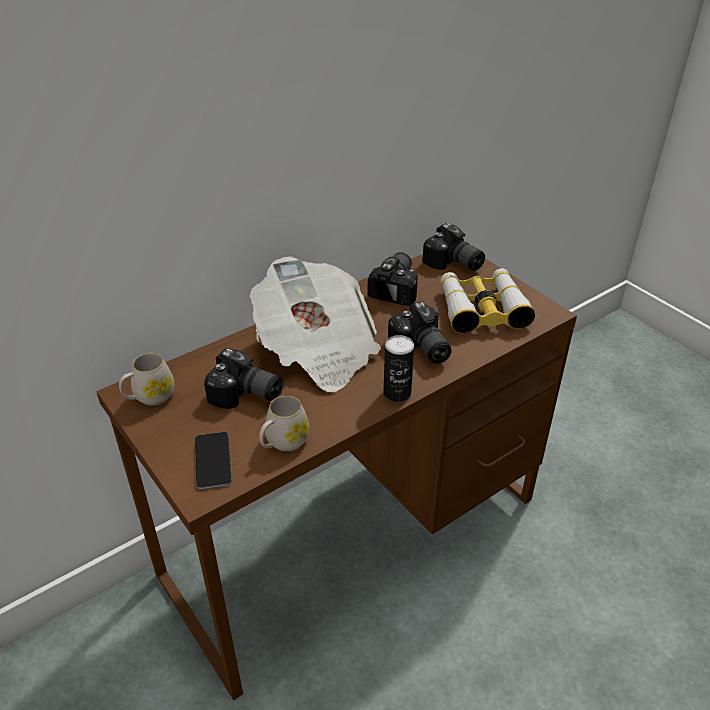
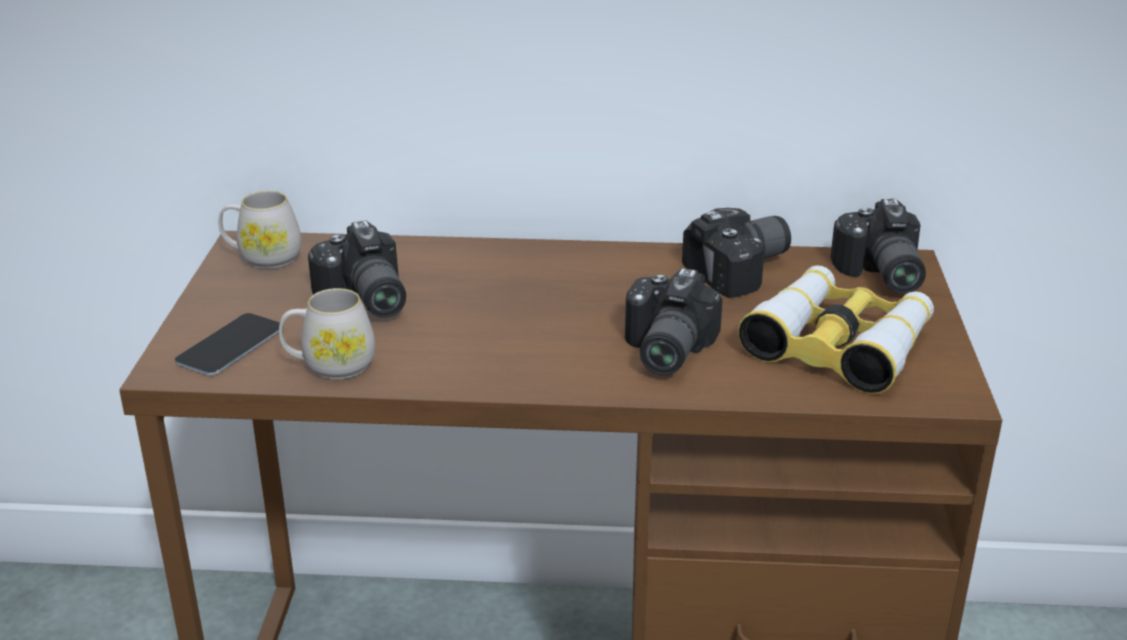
camera: 40 degrees right, 10 degrees down
(317, 350) = (520, 293): newspaper -> none
(397, 393) = (550, 383): can -> none

